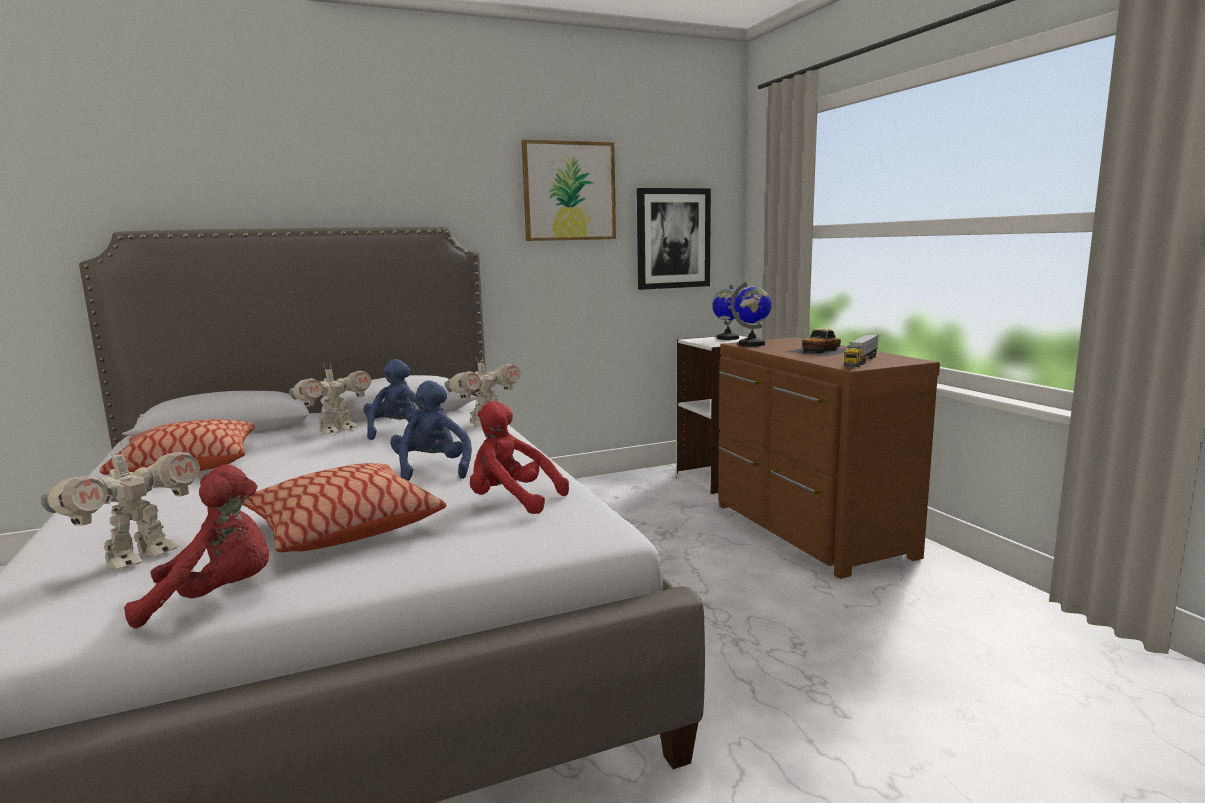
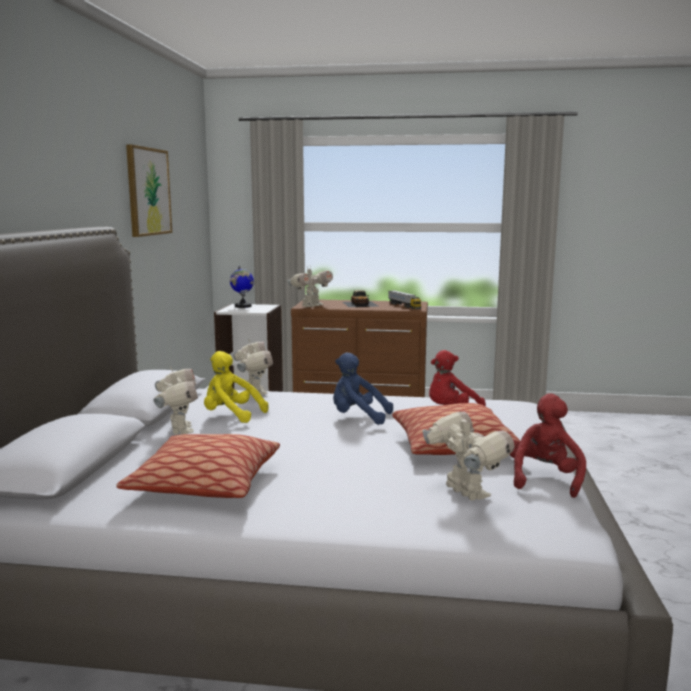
camera: 60 degrees left, 0 degrees up
(397, 433) = (231, 415): blue plush toy -> yellow plush toy
(673, 238) = (188, 231): picture -> none
(752, 344) = (311, 306): globe -> toy robot

